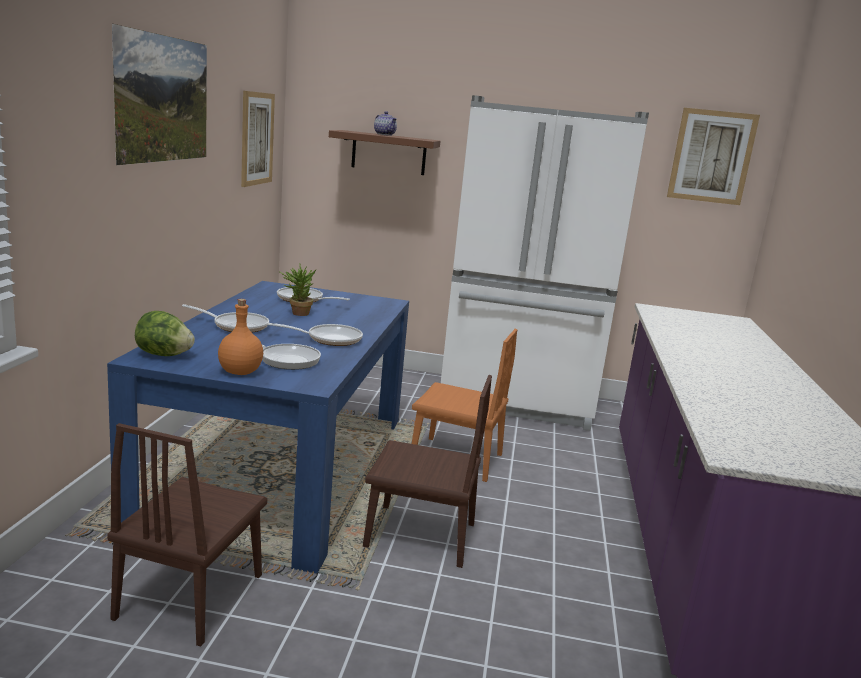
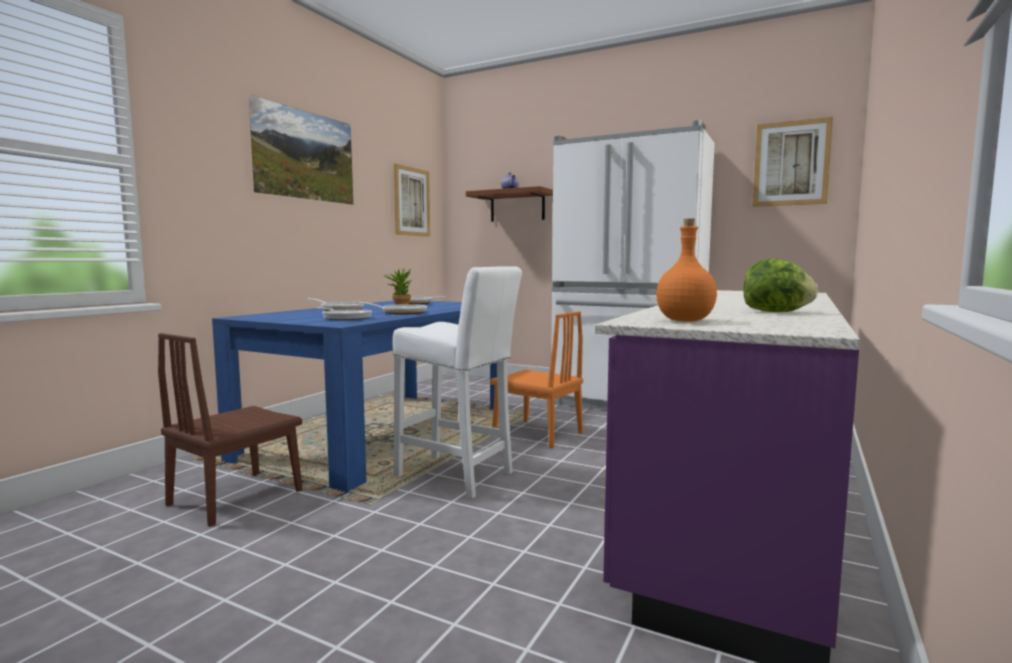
camera: 20 degrees right, 10 degrees down
(163, 355) = (258, 316): lettuce -> lettuce (776, 312)
(239, 372) = (296, 320): orange bottle -> orange bottle (684, 321)
(420, 535) = (458, 476): brown chair -> white stool

